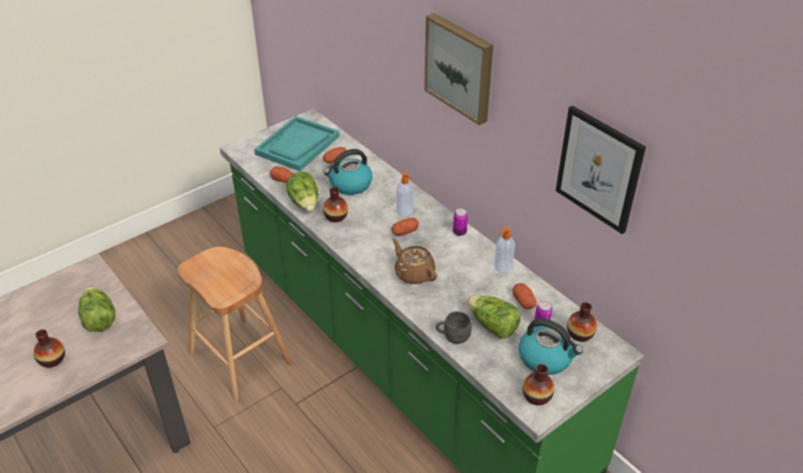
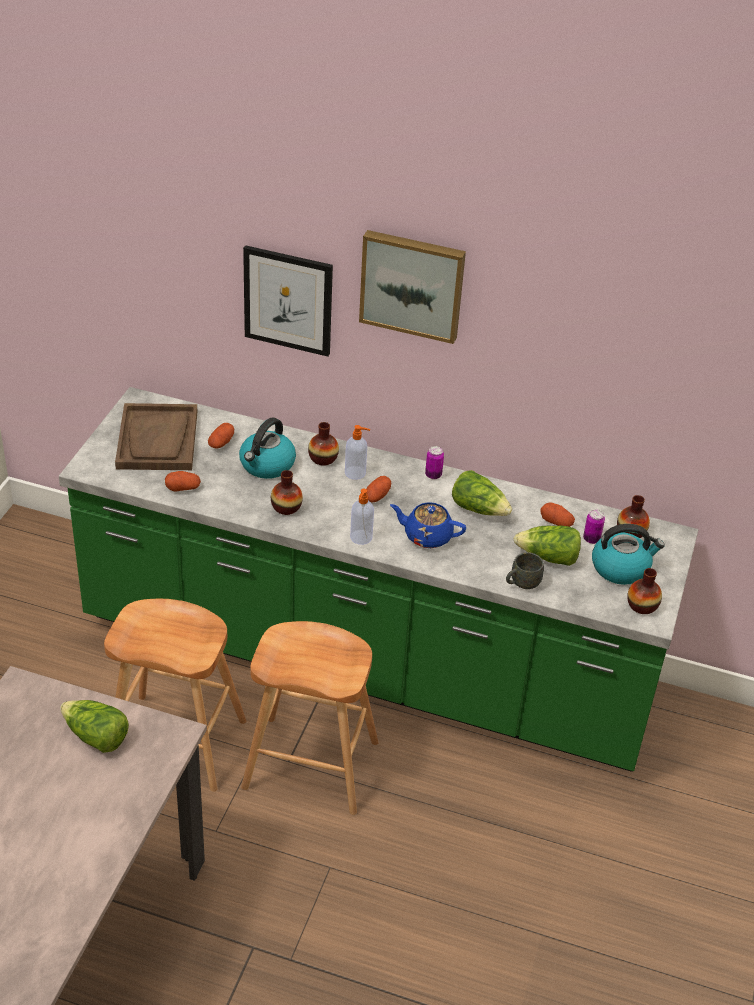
camera: 35 degrees left, 0 degrees up
(52, 359) = (89, 804): vase -> vase (323, 458)
(298, 145) = (157, 440): turquoise tray -> brown tray
(305, 203) = (235, 505): lettuce -> lettuce (479, 509)
(307, 413) = (310, 765): none -> brown stool
(414, 273) = (427, 536): brown teapot -> blue teapot
(502, 267) = (506, 495): soap dispenser -> soap dispenser (361, 538)
(599, 169) = (623, 352): picture -> picture (288, 300)

